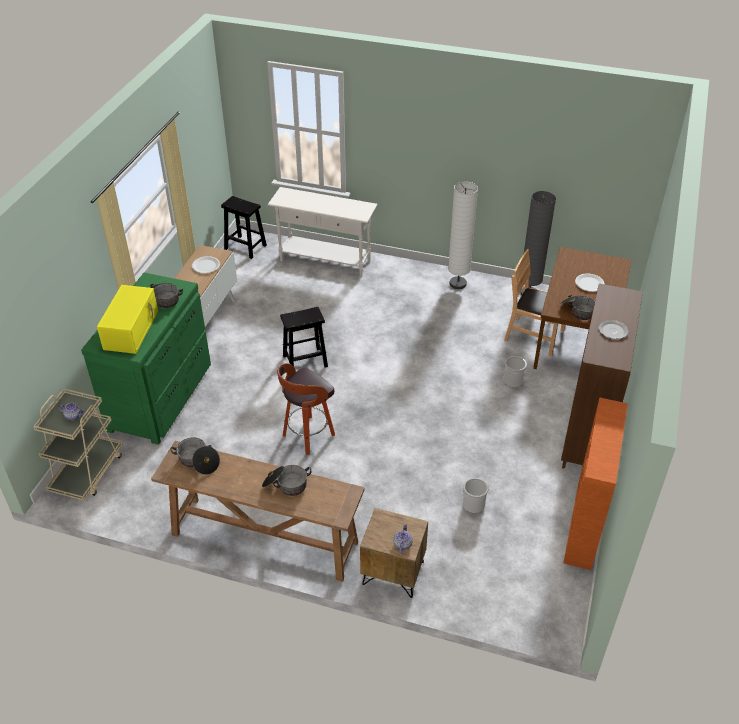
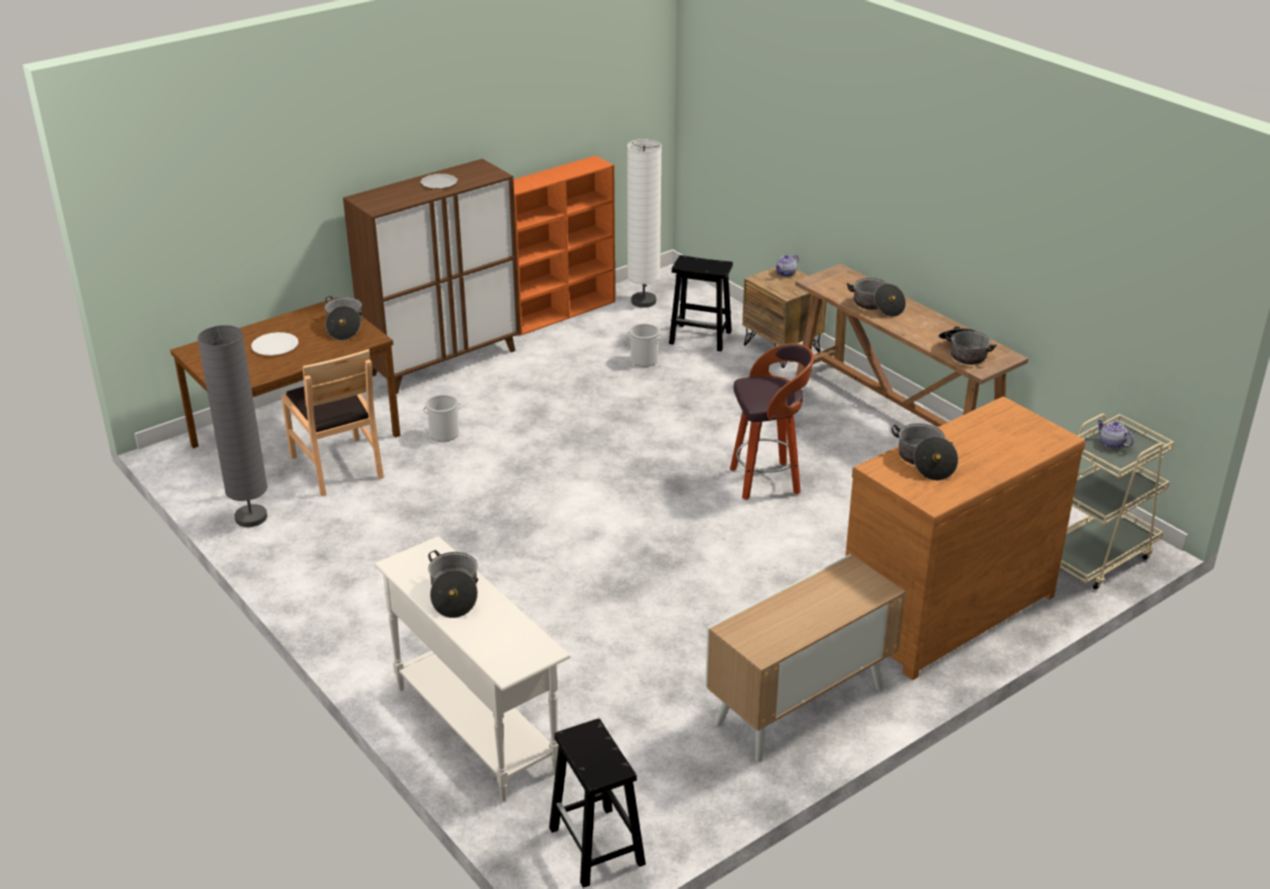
camera: 145 degrees left, 10 degrees down
(131, 329) = (996, 438): yellow microwave -> none
(162, 397) = (943, 609): green dresser -> brown dresser
(206, 266) = (780, 618): white plate -> none
(304, 361) = (687, 568): black stool -> black stool (701, 337)
(332, 205) = (454, 594): none -> cooking pot
(457, 284) = (322, 578): white floor lamp -> white floor lamp (643, 301)

